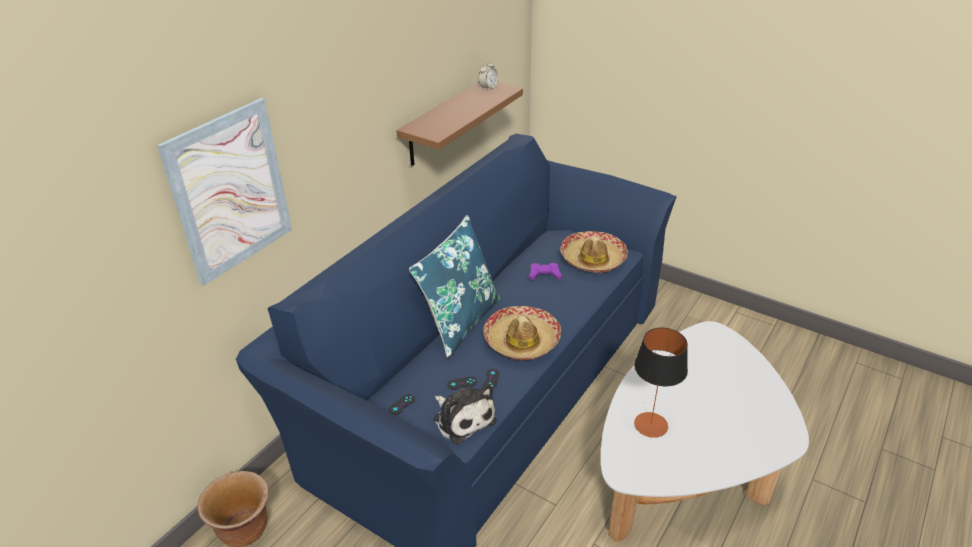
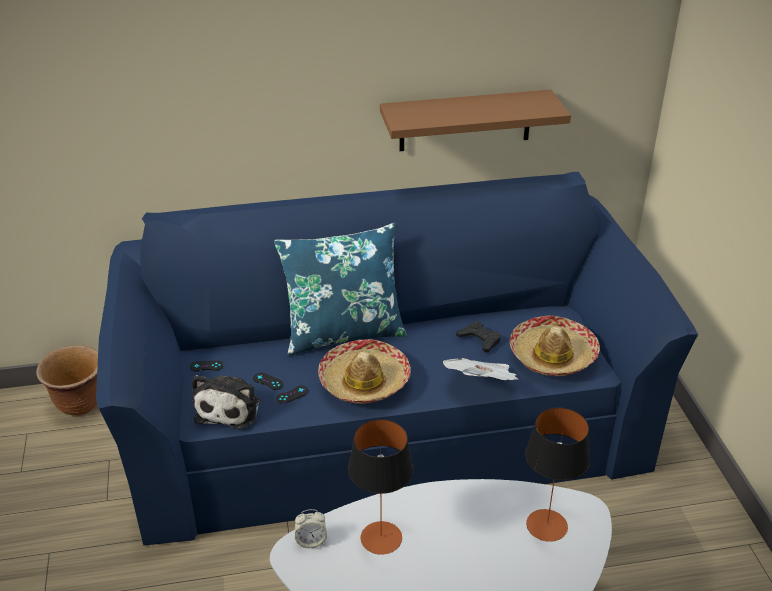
camera: 45 degrees right, 0 degrees up
(230, 191) = (138, 91): picture -> none
(488, 87) = (537, 100): alarm clock -> alarm clock (311, 541)
(544, 274) = (479, 340): purple game controller -> black game controller
(585, 298) = (482, 384): none -> newspaper
(710, 352) = (547, 525): none -> table lamp

